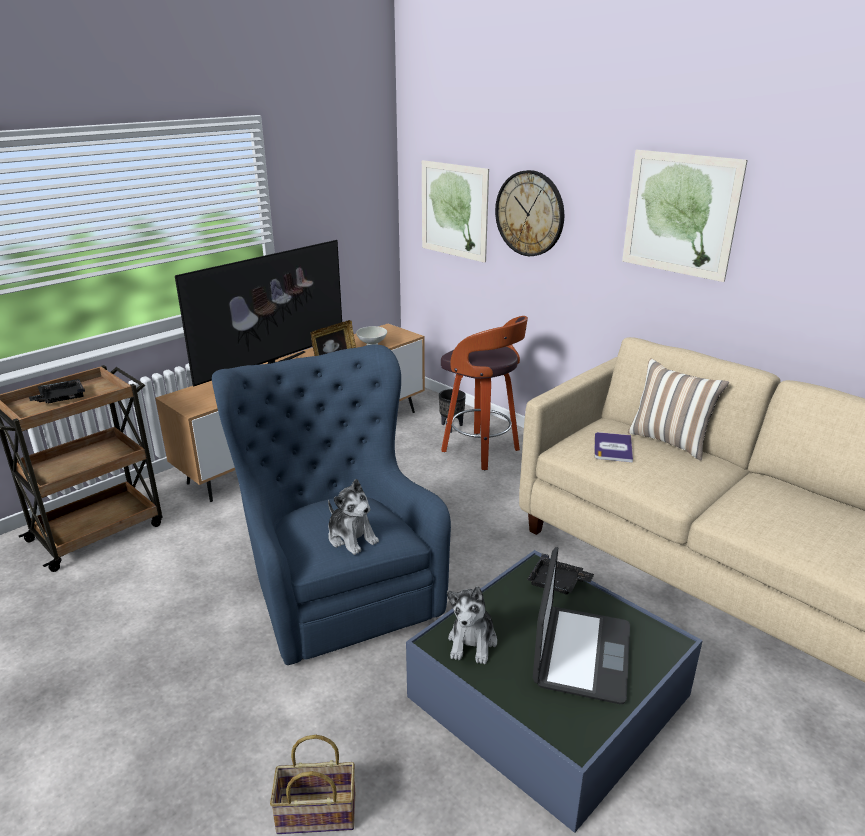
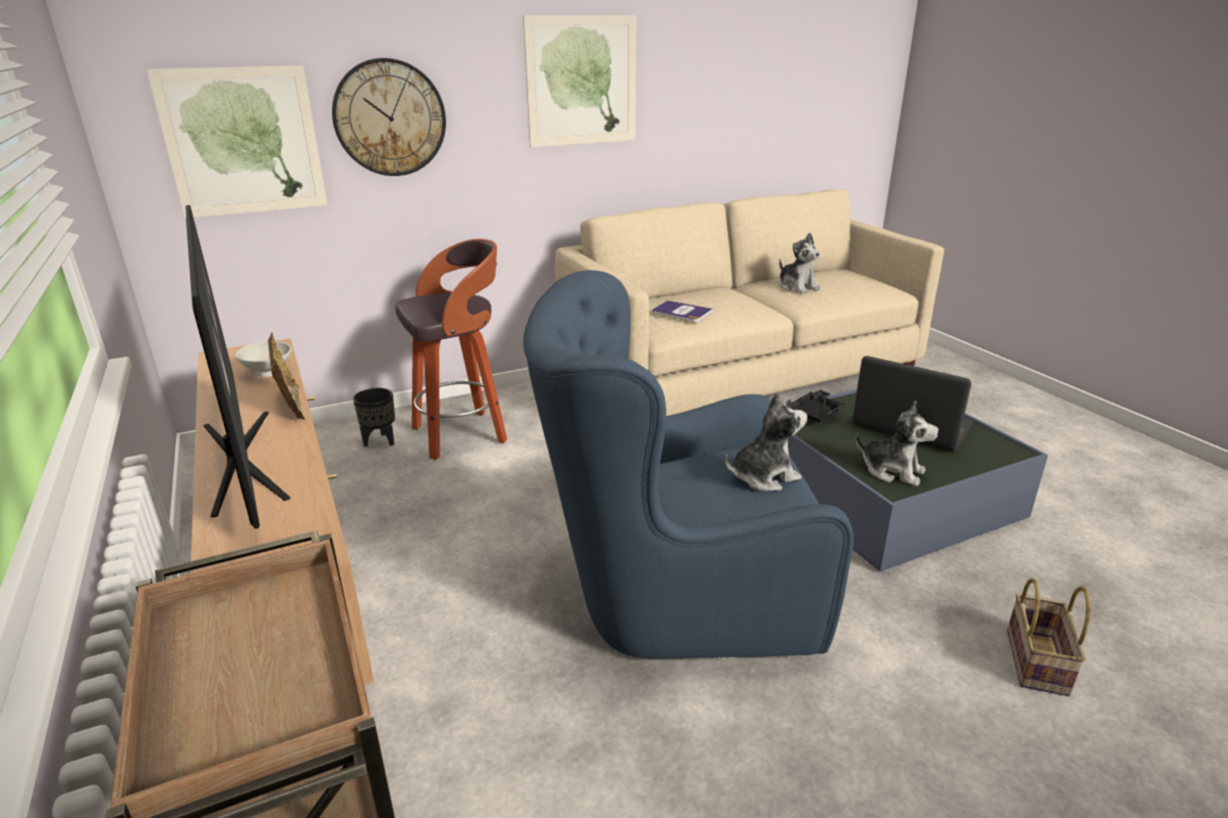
camera: 70 degrees left, 0 degrees up
(60, 398) = (229, 674): black tray -> none
(670, 441) = (681, 293): pillow -> none
(781, 503) = (797, 287): none -> plush toy

